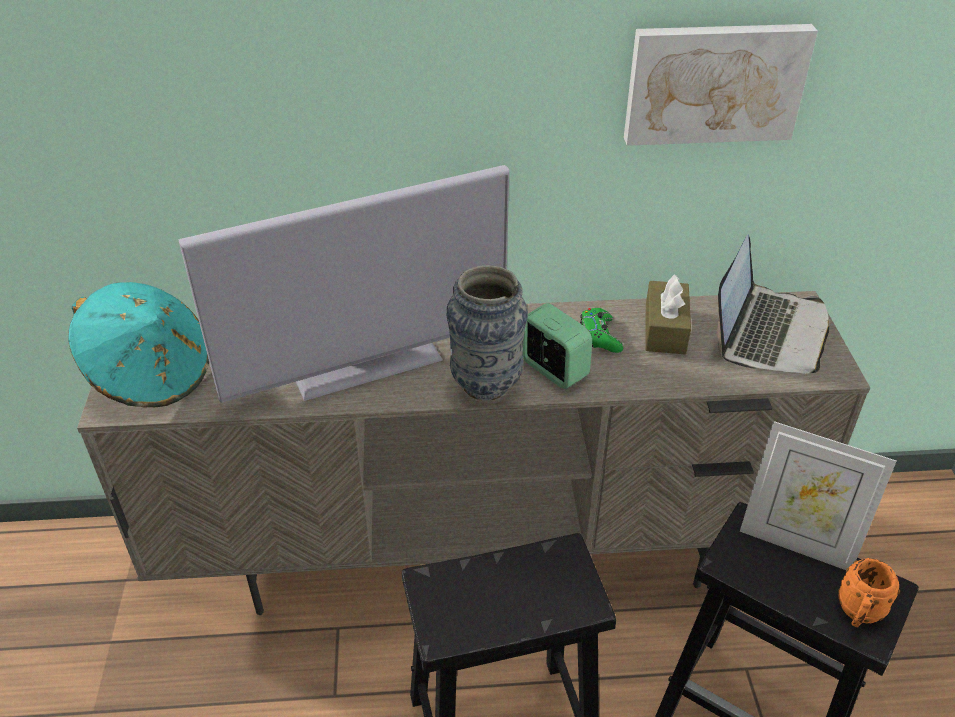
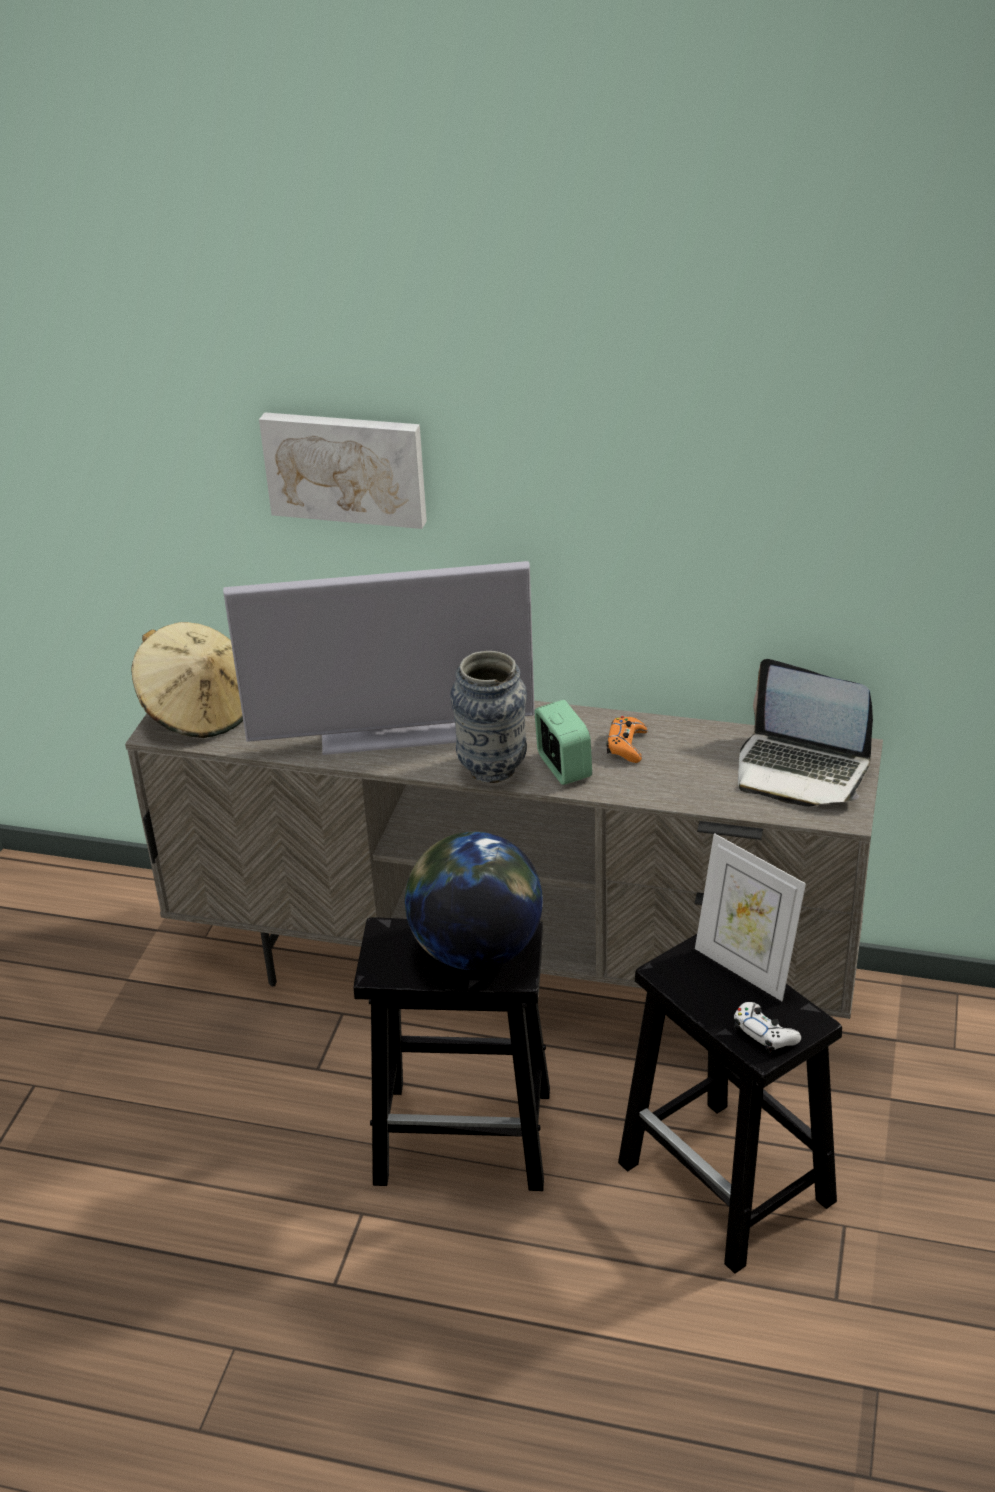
camera: 20 degrees right, 5 degrees down
(151, 375) = (199, 712): turquoise hat -> beige hat
(532, 583) = (476, 950): none -> globe
(600, 336) = (626, 745): green game controller -> orange game controller
(665, 329) = (696, 750): brown tissue box -> none
(714, 82) = (746, 508): picture -> picture (346, 467)
(768, 332) = (801, 770): laptop -> laptop turned 75 degrees clockwise
(858, 614) = (764, 1033): orange mug -> white game controller

